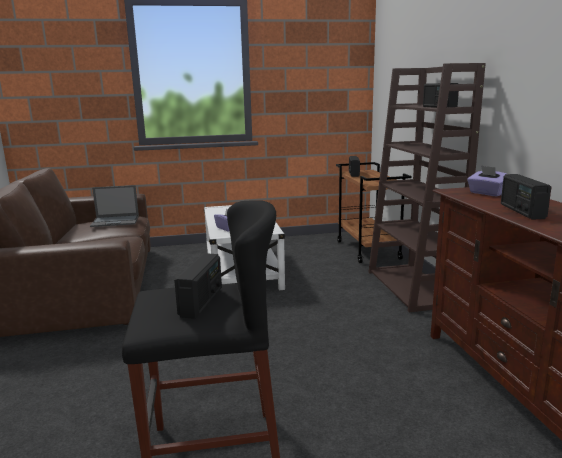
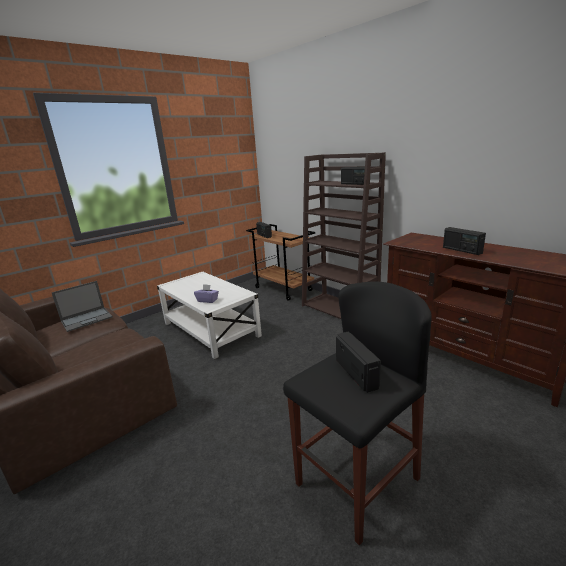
camera: 30 degrees left, 5 degrees up
(487, 193) = (418, 240): purple tissue box -> none

